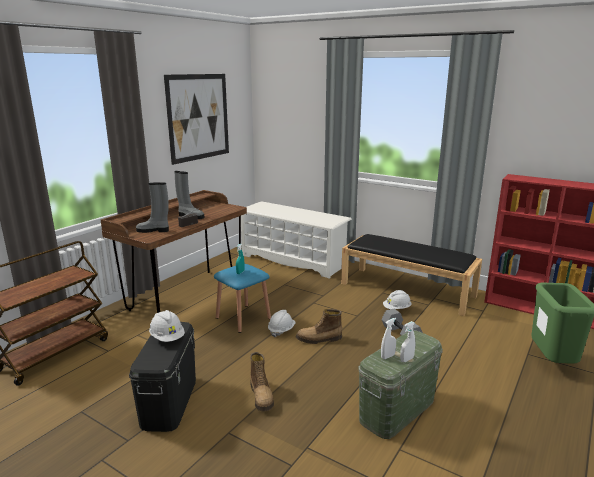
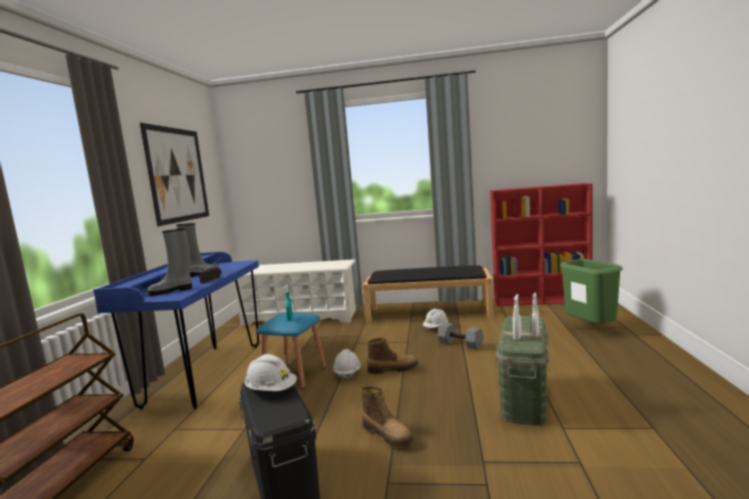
camera: 25 degrees left, 10 degrees down
(186, 294) = (205, 374): brown desk -> blue desk
(319, 339) = (393, 369): boot -> boot turned 150 degrees counterclockwise

